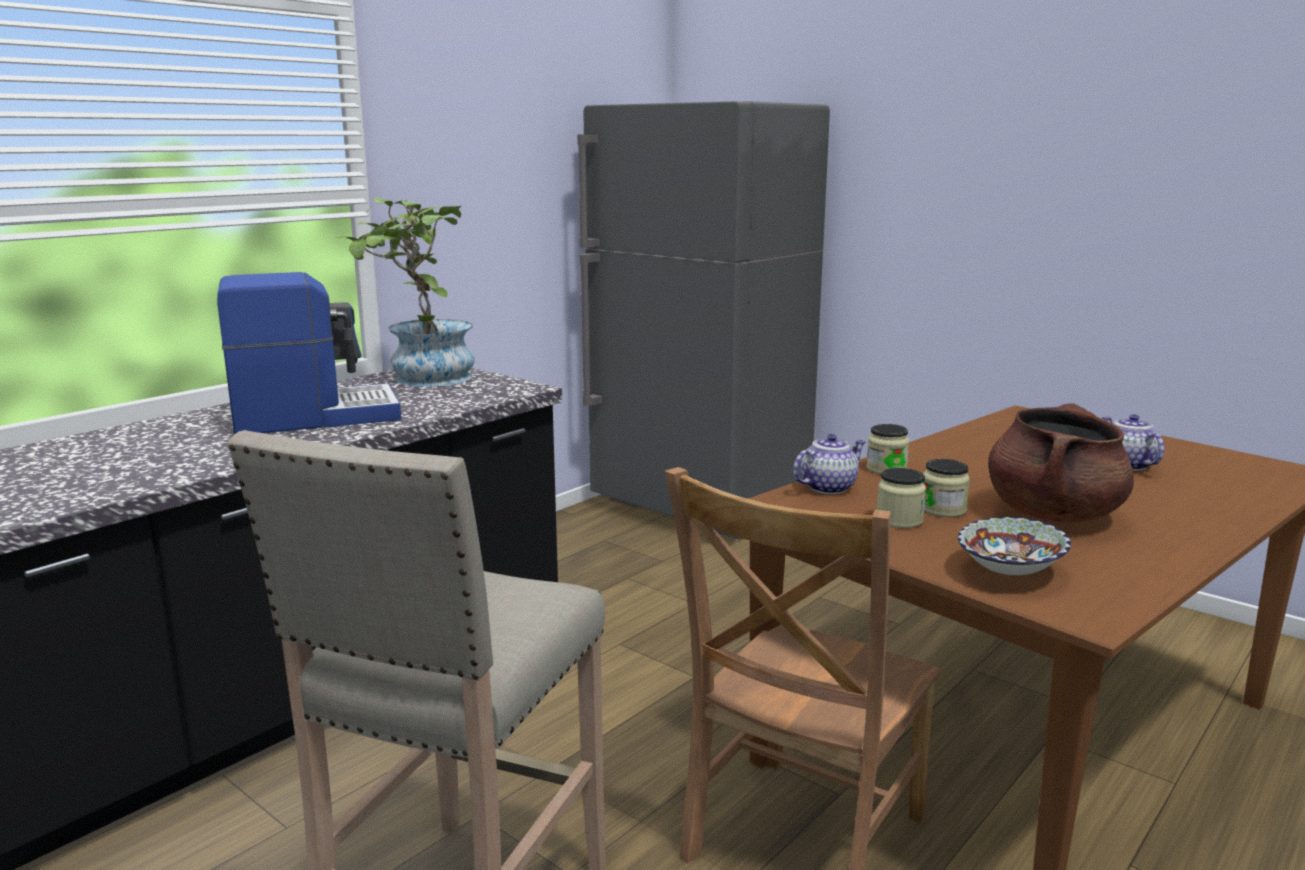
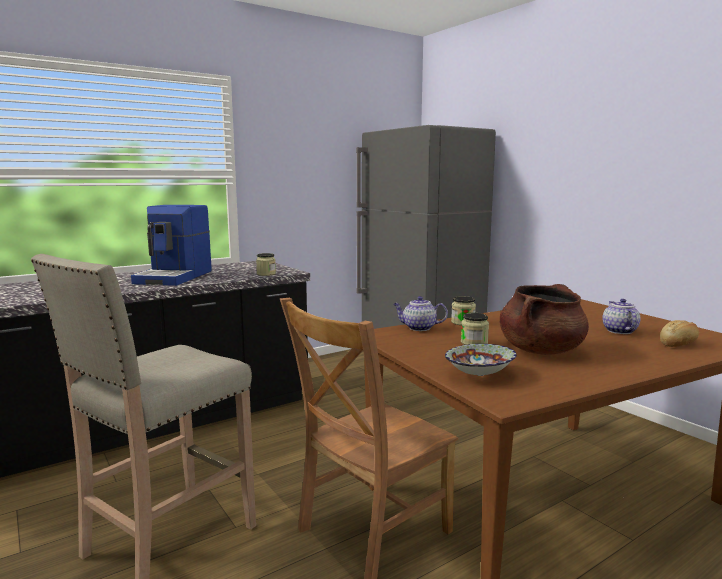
camera: 15 degrees right, 5 degrees down
(314, 416) = (176, 277): coffee machine -> coffee machine turned 105 degrees clockwise
(421, 378) = (246, 266): potted plant -> none
(828, 487) = (418, 328): teapot -> teapot turned 150 degrees counterclockwise
(899, 520) = (441, 345): jar -> jar (266, 274)
(1225, 482) = (679, 344): none -> bread

